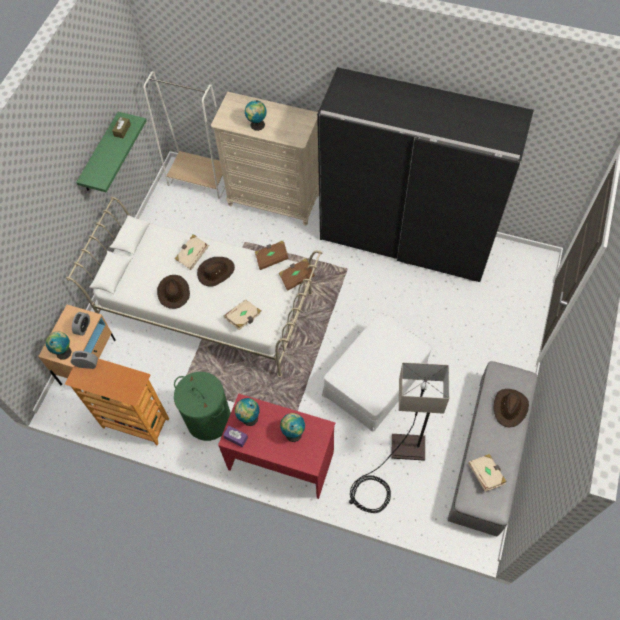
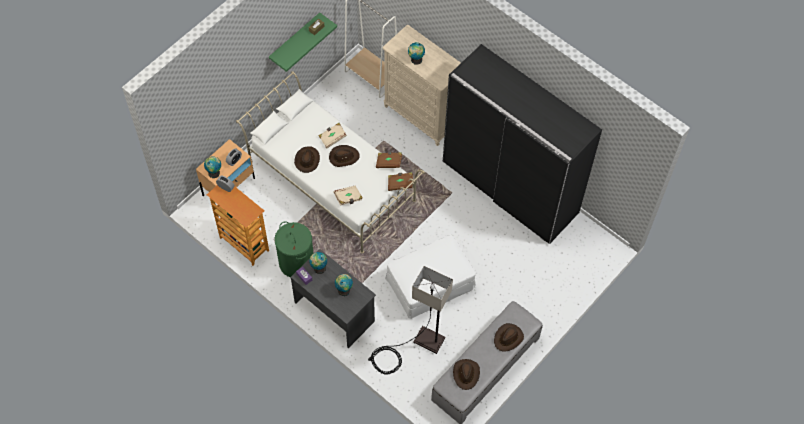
camera: 20 degrees right, 0 degrees up
(281, 459) = (335, 311): red desk -> grey desk
(486, 474) = (466, 374): beige book -> brown hat

